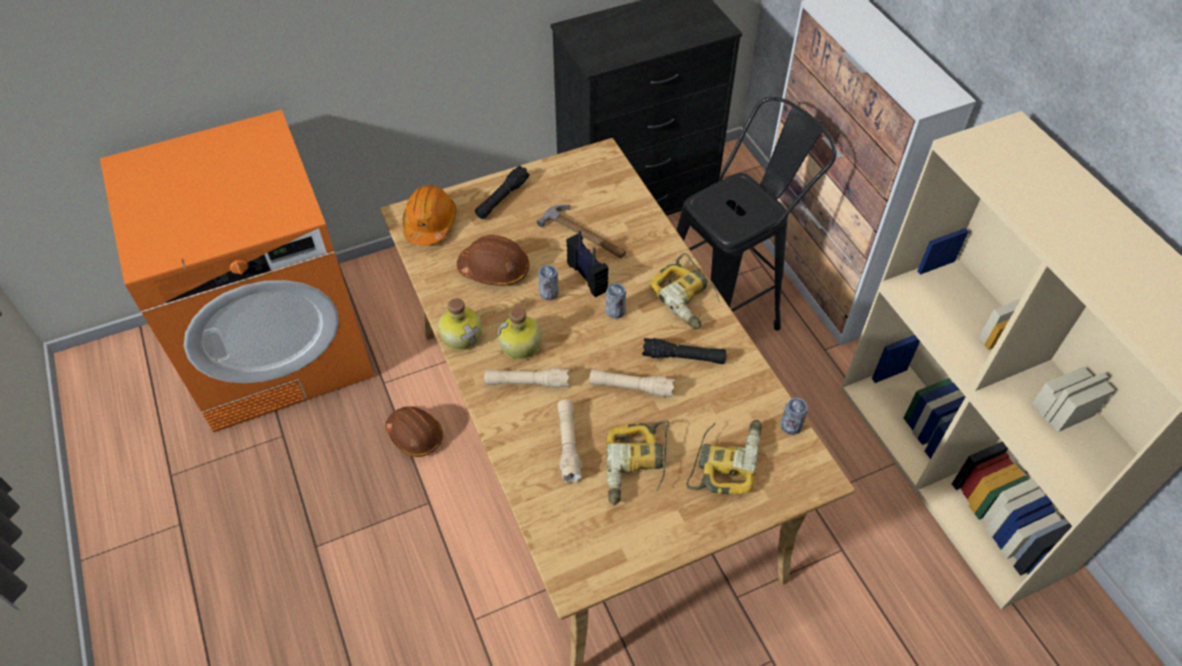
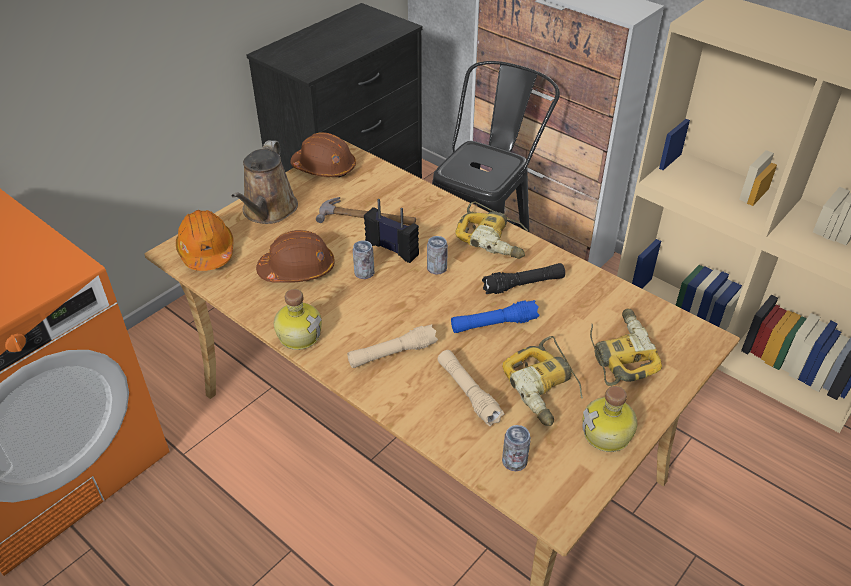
camera: 25 degrees left, 10 degrees down
(415, 435) = (243, 491): brown hard hat -> brown hard hat (324, 168)
(502, 198) = (268, 211): black flashlight -> brown watering can
(521, 346) = (365, 325): bottle -> bottle (608, 435)
(631, 387) = (493, 324): beige flashlight -> blue flashlight
(790, 426) = (652, 307): can -> can (514, 461)

